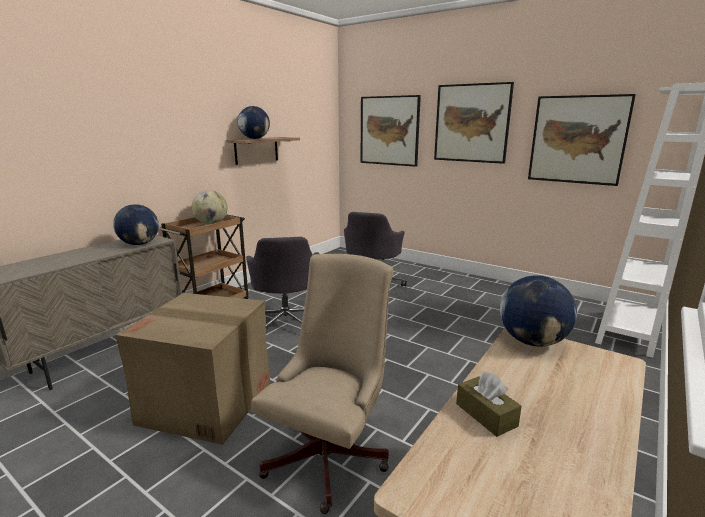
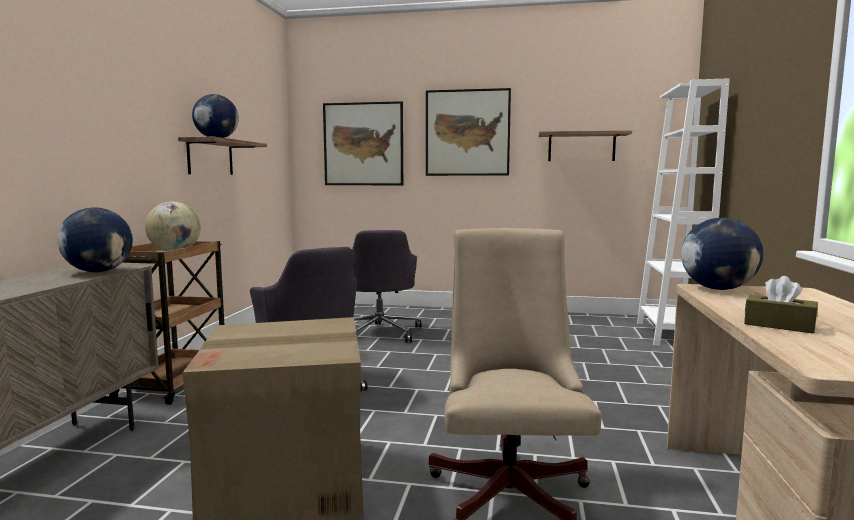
camera: 25 degrees left, 10 degrees down
(577, 140) = (581, 147): picture -> shelf

